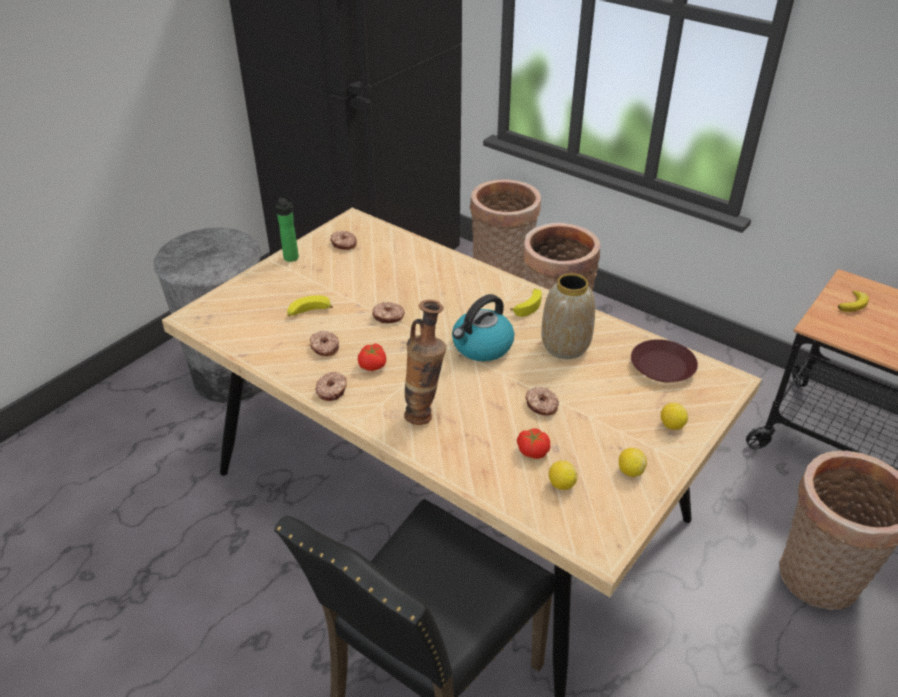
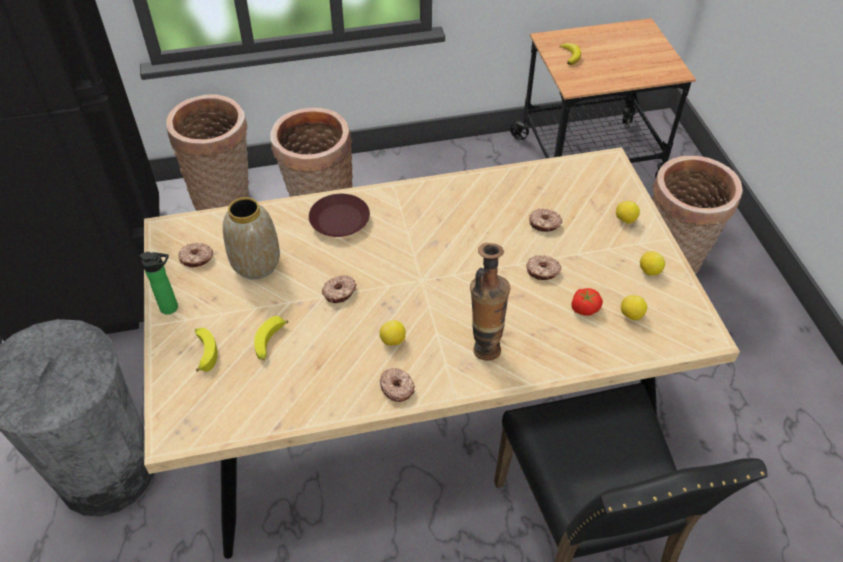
camera: 50 degrees left, 10 degrees up
(324, 348) = (334, 360): donut -> donut (544, 224)
(373, 365) = (392, 341): tomato -> lemon
(481, 347) = (442, 260): kettle -> none
(528, 305) = (422, 202): banana -> banana (204, 352)
(566, 347) = (492, 215): vase -> vase (257, 264)
(662, 366) = (564, 182): brown plate -> brown plate (339, 220)

